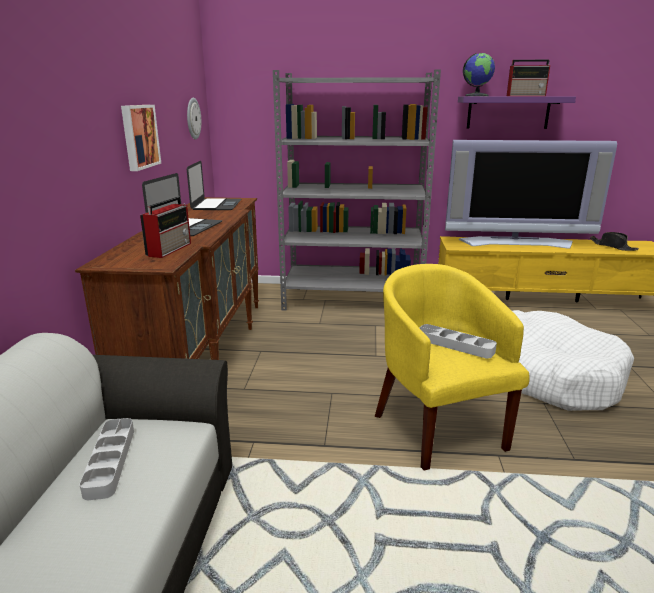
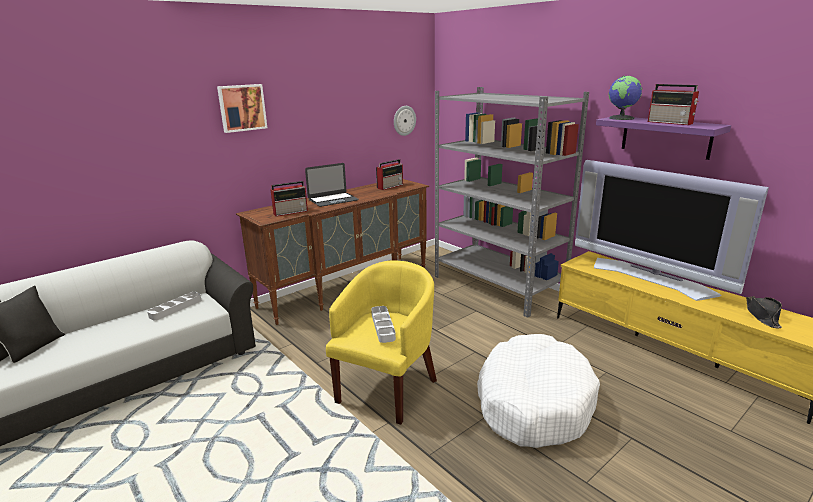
camera: 45 degrees right, 0 degrees up
(139, 136) = (323, 137): picture -> picture (242, 108)
(216, 205) = (390, 186): laptop -> radio

